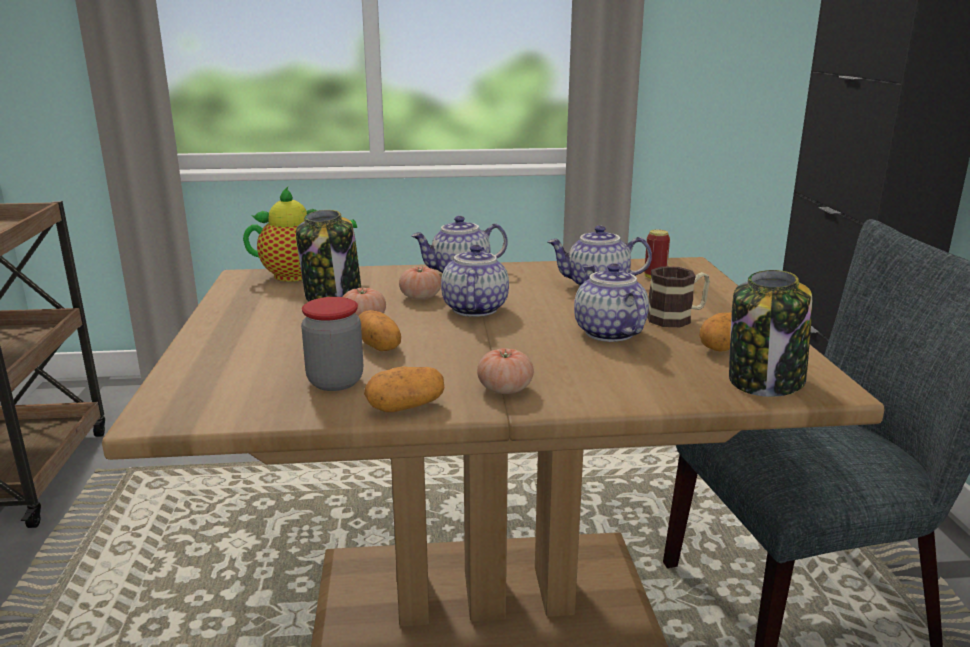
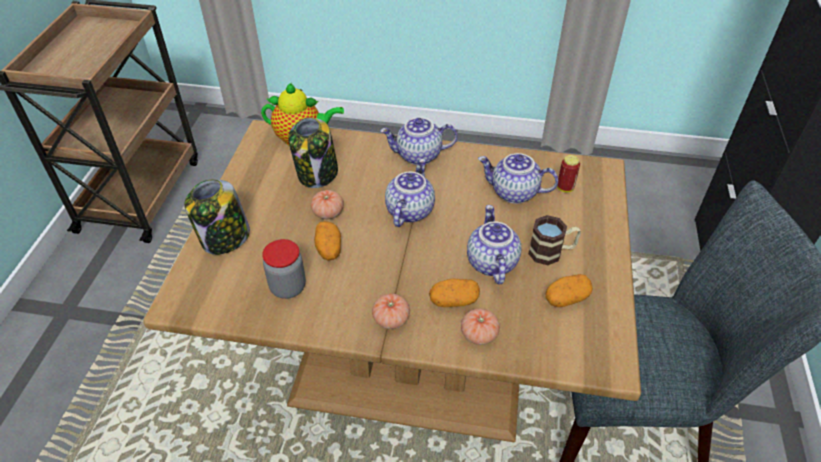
camera: 15 degrees right, 25 degrees up
(405, 407) = (322, 326): potato -> potato (453, 301)
(420, 297) = (377, 186): tomato -> tomato (479, 334)
(765, 381) = (571, 348): jar -> jar (224, 238)

